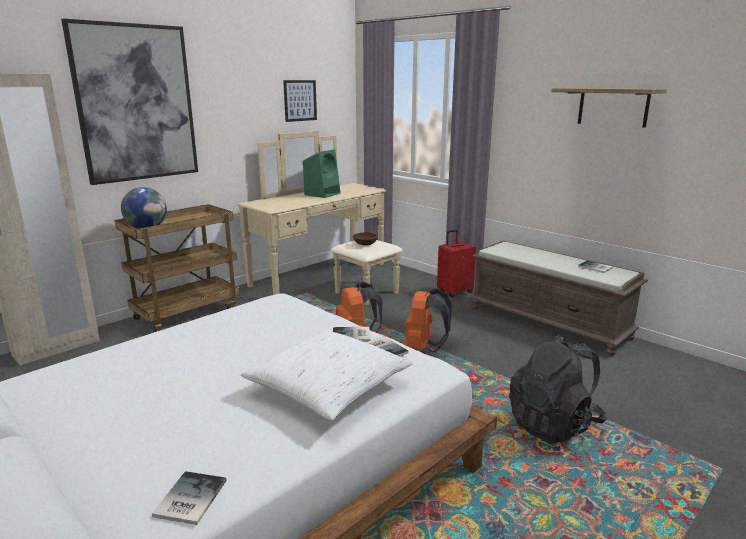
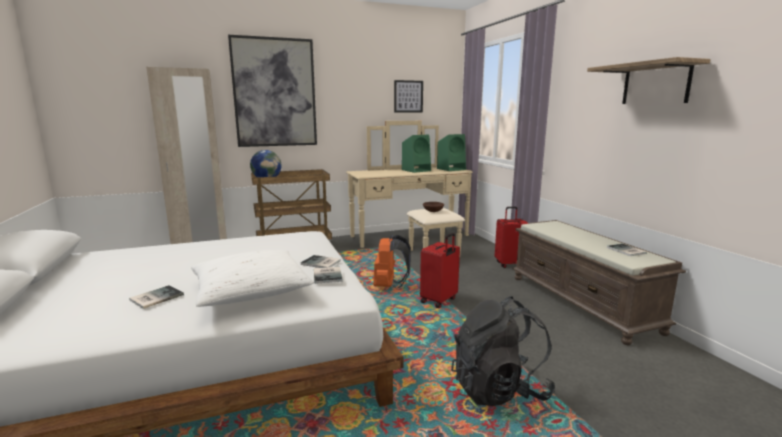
camera: 25 degrees right, 5 degrees down
(188, 499) = (67, 335): book -> book (155, 297)
(359, 188) = (451, 169): none -> green speaker
(424, 348) = (439, 300): orange backpack -> red suitcase

